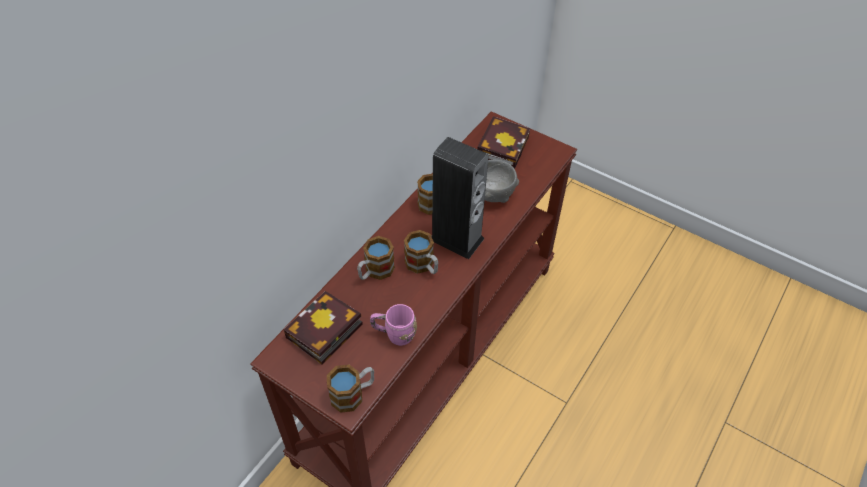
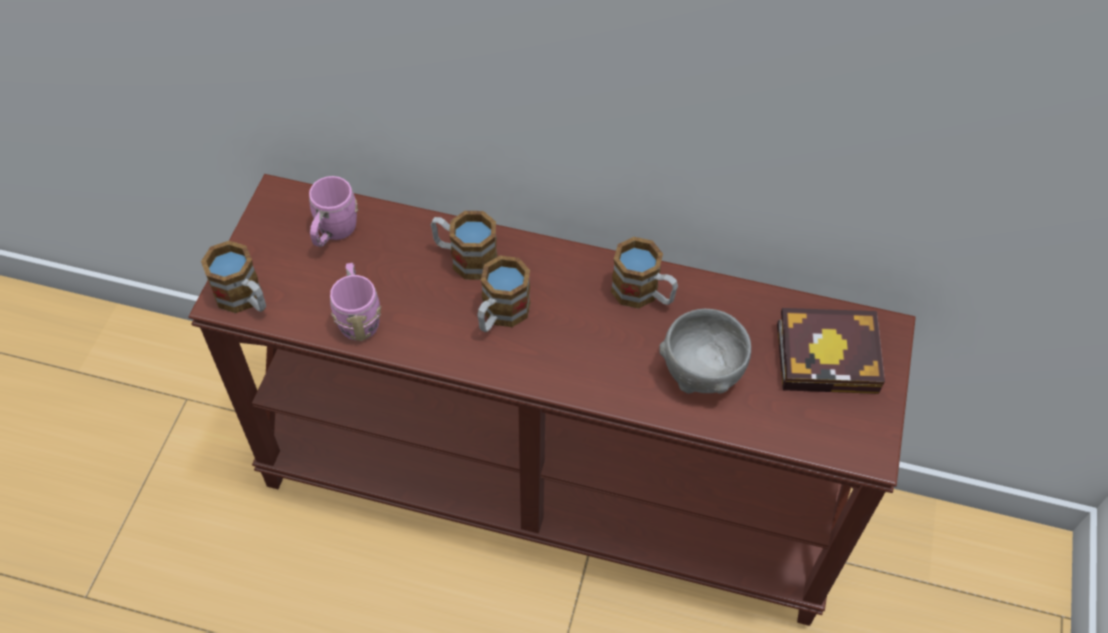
camera: 70 degrees right, 5 degrees up
(323, 334) = (333, 233): book -> pink mug
(456, 239) = (575, 344): speaker -> none

